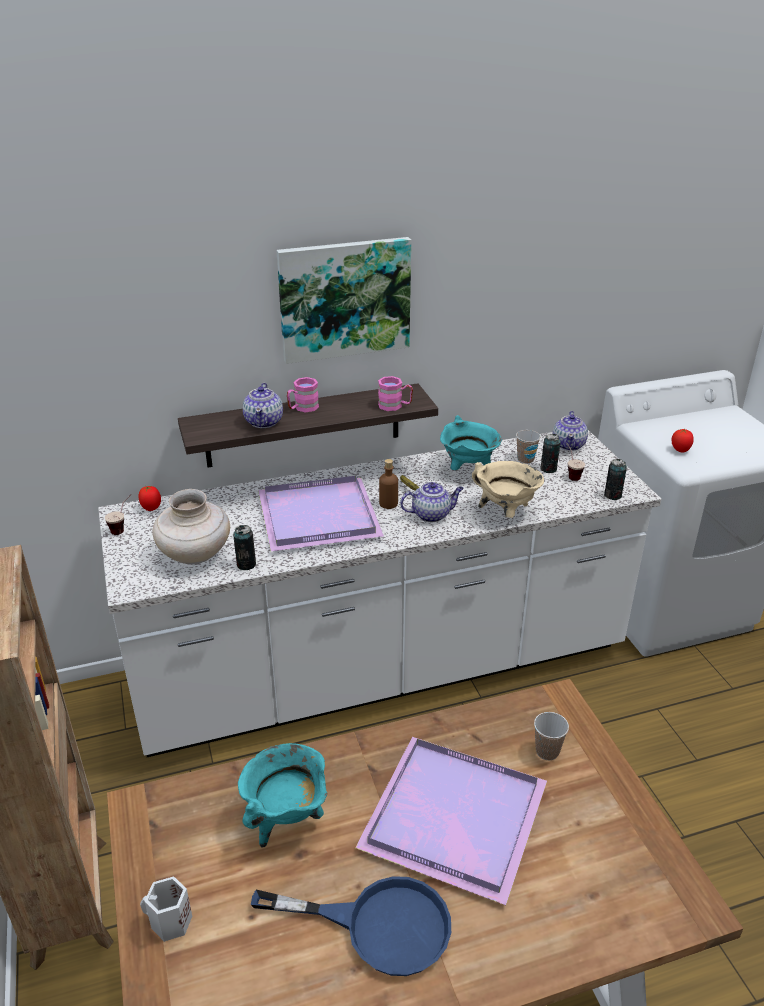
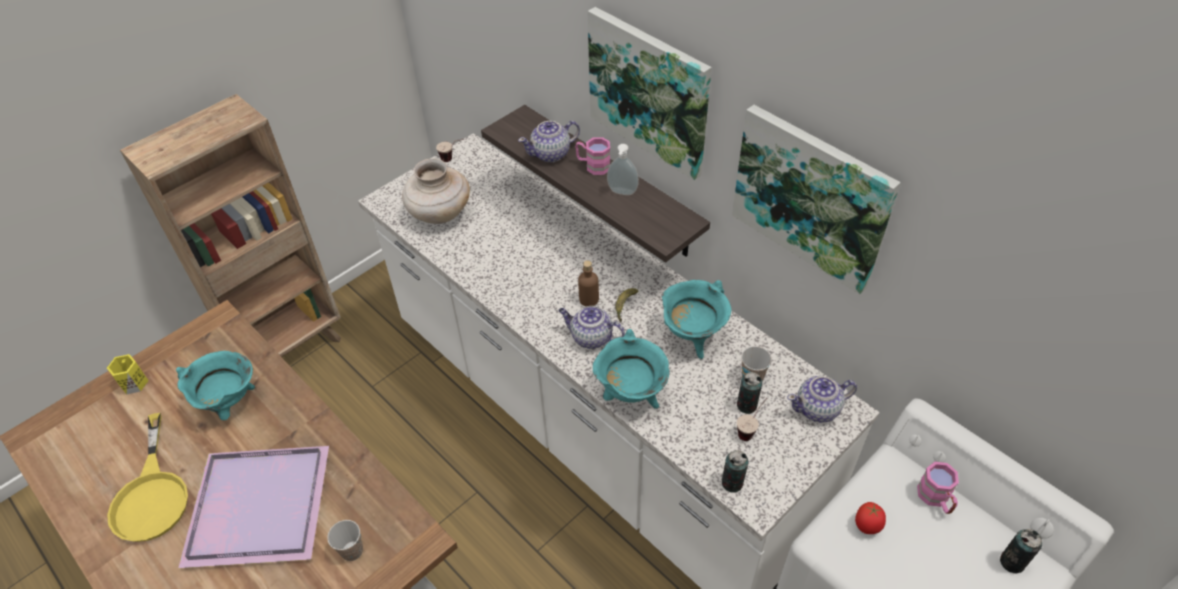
camera: 65 degrees right, 15 degrees up
(151, 508) = (487, 160): tomato -> none
(169, 923) = (133, 382): white mug -> yellow mug
(246, 564) = (443, 248): can -> can (1012, 562)
(320, 515) = (540, 261): purple tray -> none
(350, 405) = (622, 193): none -> soap dispenser
(378, 925) = (152, 495): blue frying pan -> yellow frying pan
(395, 406) = (644, 223): pink mug -> pink mug (936, 499)
(432, 514) = (590, 338): teapot -> teapot turned 150 degrees clockwise
(505, 292) = (811, 197): none -> picture
(505, 513) = (631, 395): beige cooking pot -> turquoise cooking pot

